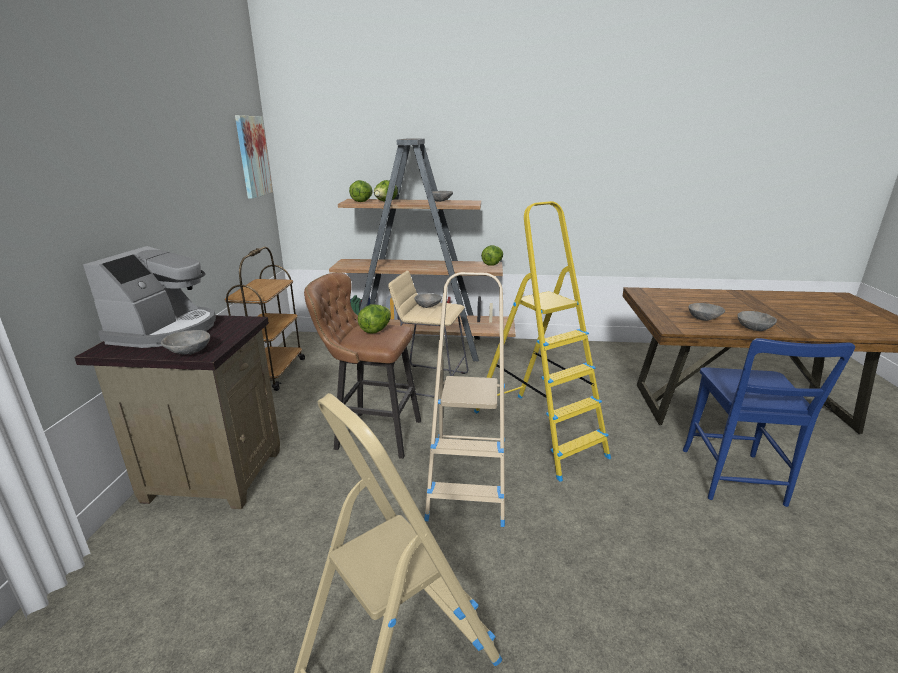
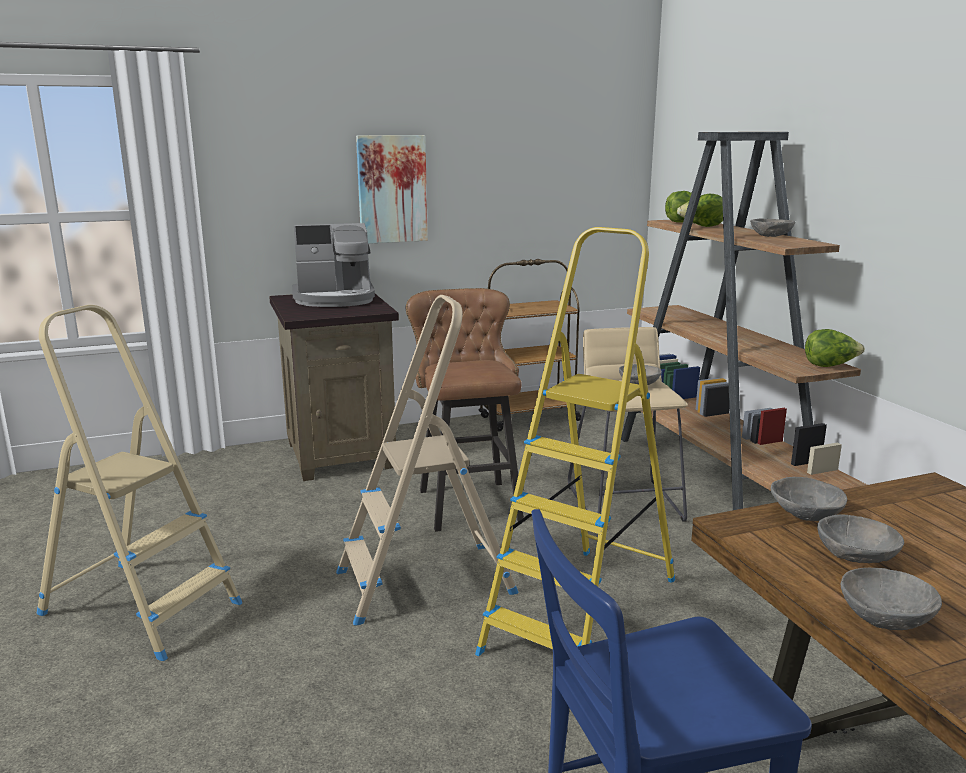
camera: 65 degrees right, 5 degrees down
(188, 352) = (296, 313): grey bowl -> grey bowl (804, 515)
(253, 156) = (608, 152): picture -> picture (392, 189)
(376, 330) = (480, 366): lettuce -> none

